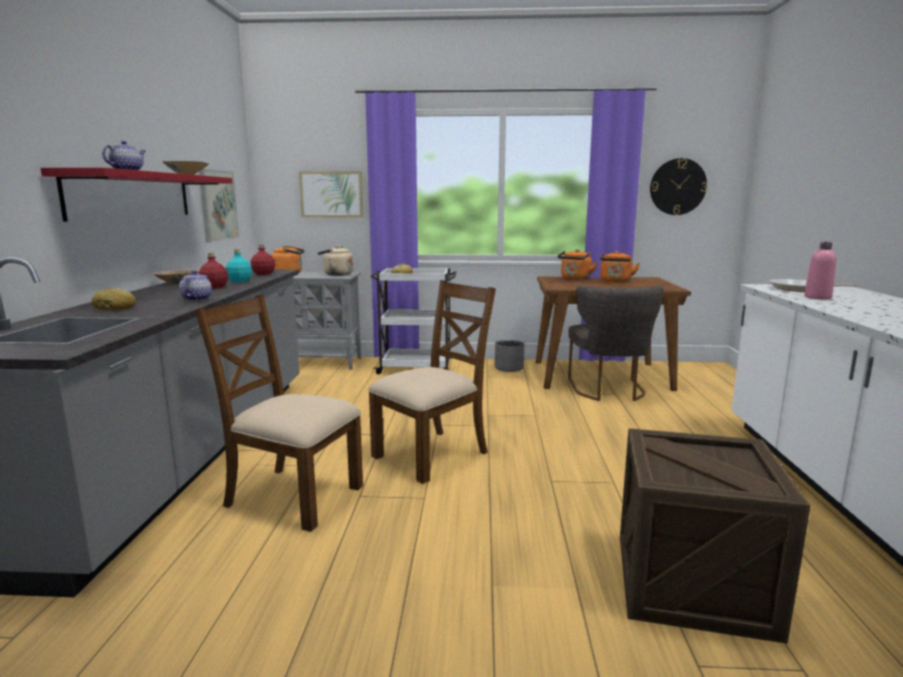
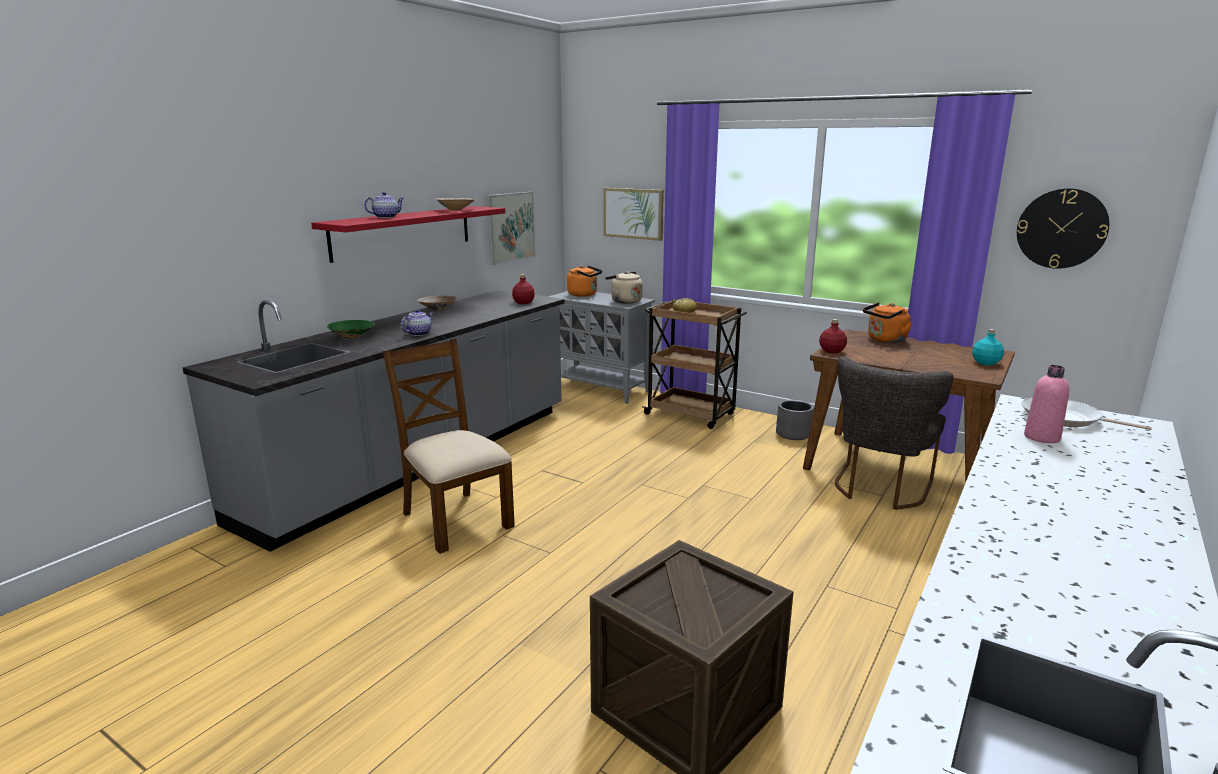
camera: 30 degrees right, 5 degrees up
(115, 308) = (353, 337): bread -> green bowl
(214, 287) = (455, 318): red bottle -> red bottle (831, 351)
(239, 281) = (487, 312): turquoise bottle -> turquoise bottle (985, 363)
(416, 368) = (691, 414): white cart -> brown cart
(432, 454) = (602, 513): brown chair -> none
(615, 281) = (931, 351): orange kettle -> none

